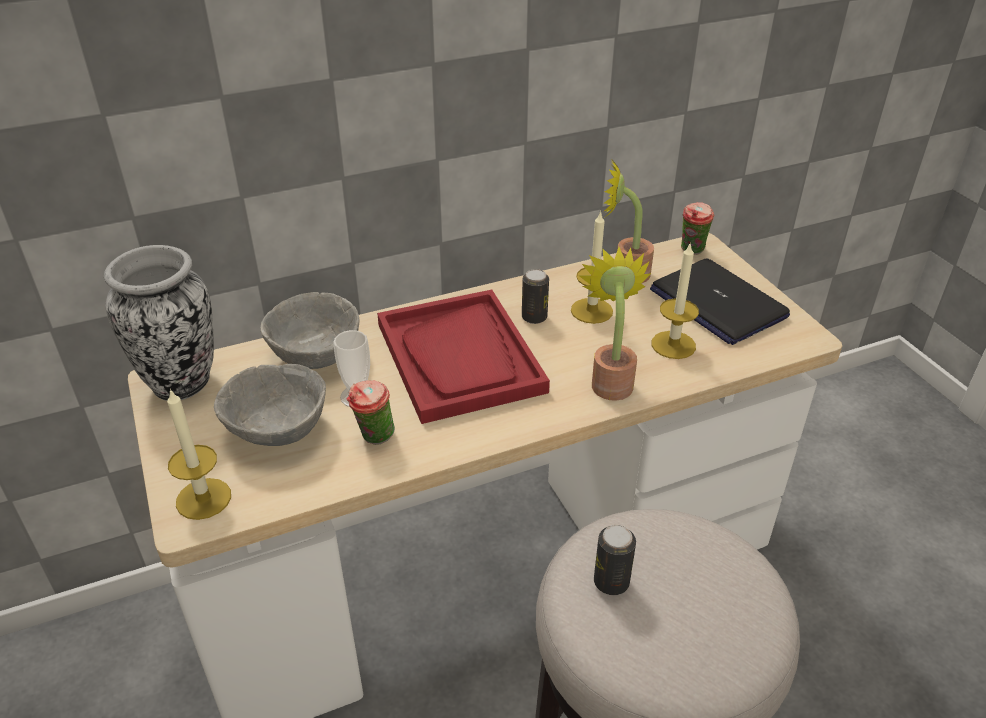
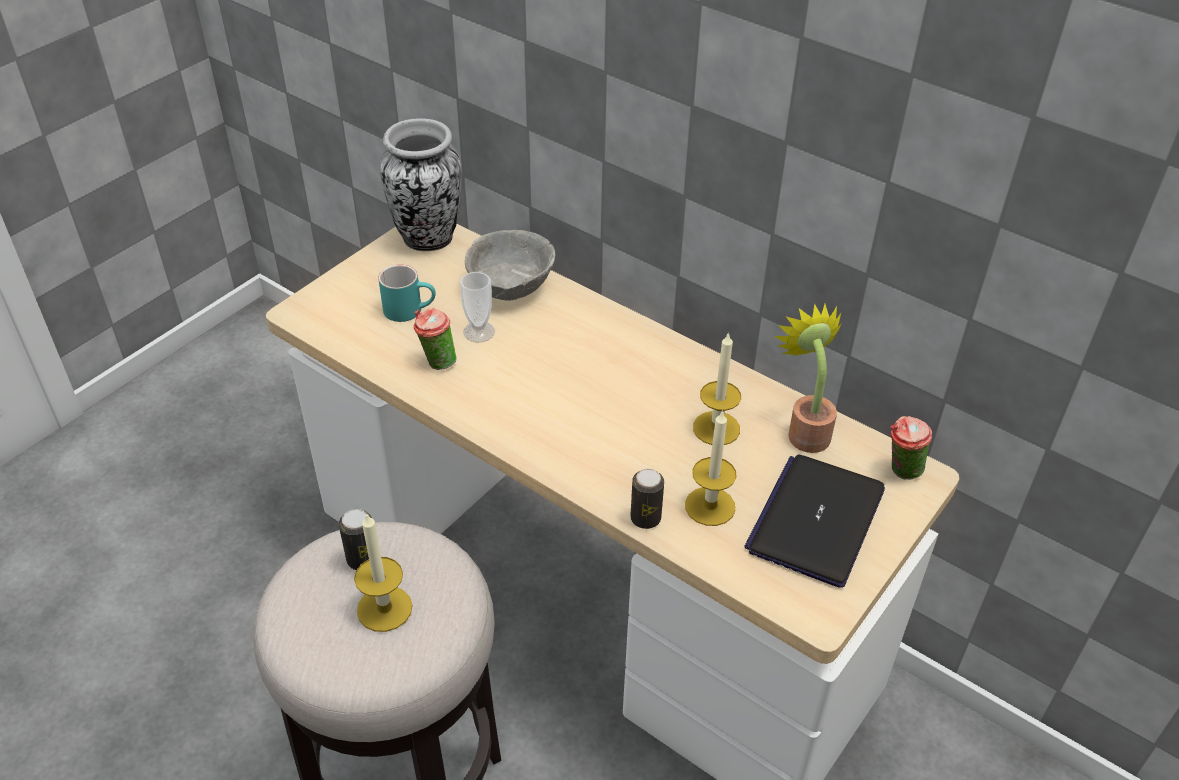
camera: 60 degrees right, 5 degrees up
(203, 499) = (322, 308): candle -> candle (384, 608)
(277, 431) = (410, 309): grey bowl -> turquoise mug
(460, 358) = (572, 369): red tray -> none
(534, 317) = (671, 393): can -> can (645, 518)
(610, 380) = (616, 477): potted plant -> none

